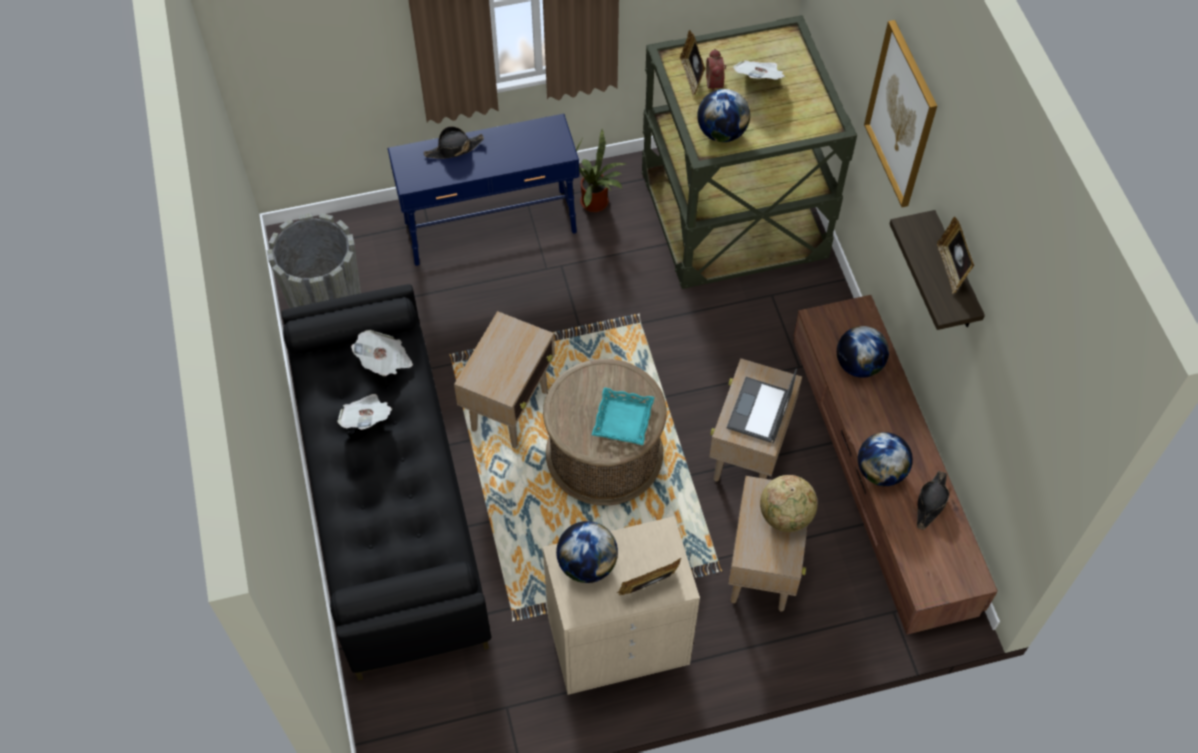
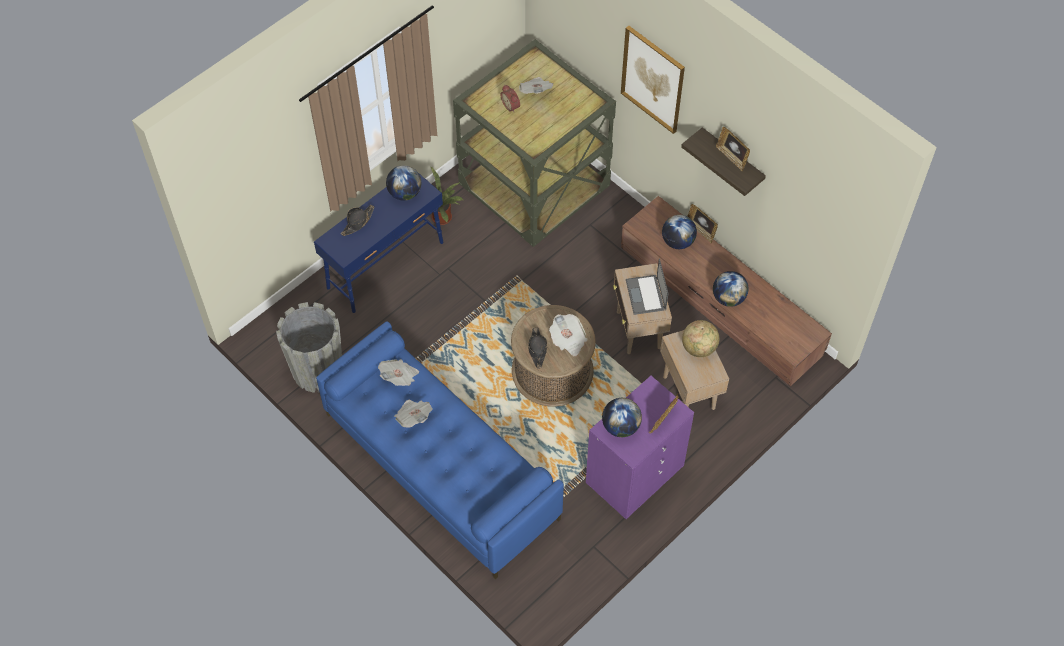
camera: 30 degrees left, 0 degrees up
(390, 500) = (440, 465): black sofa -> blue sofa
(510, 410) = (477, 373): beige side table -> none
(617, 646) = (634, 478): beige cabinet -> purple cabinet
(623, 419) = (568, 340): turquoise tray -> newspaper
(691, 77) = (494, 108): picture frame -> picture frame (701, 230)
(721, 133) = (535, 135): globe -> globe (404, 193)
(930, 502) = (766, 302): black hat -> black hat (537, 349)

